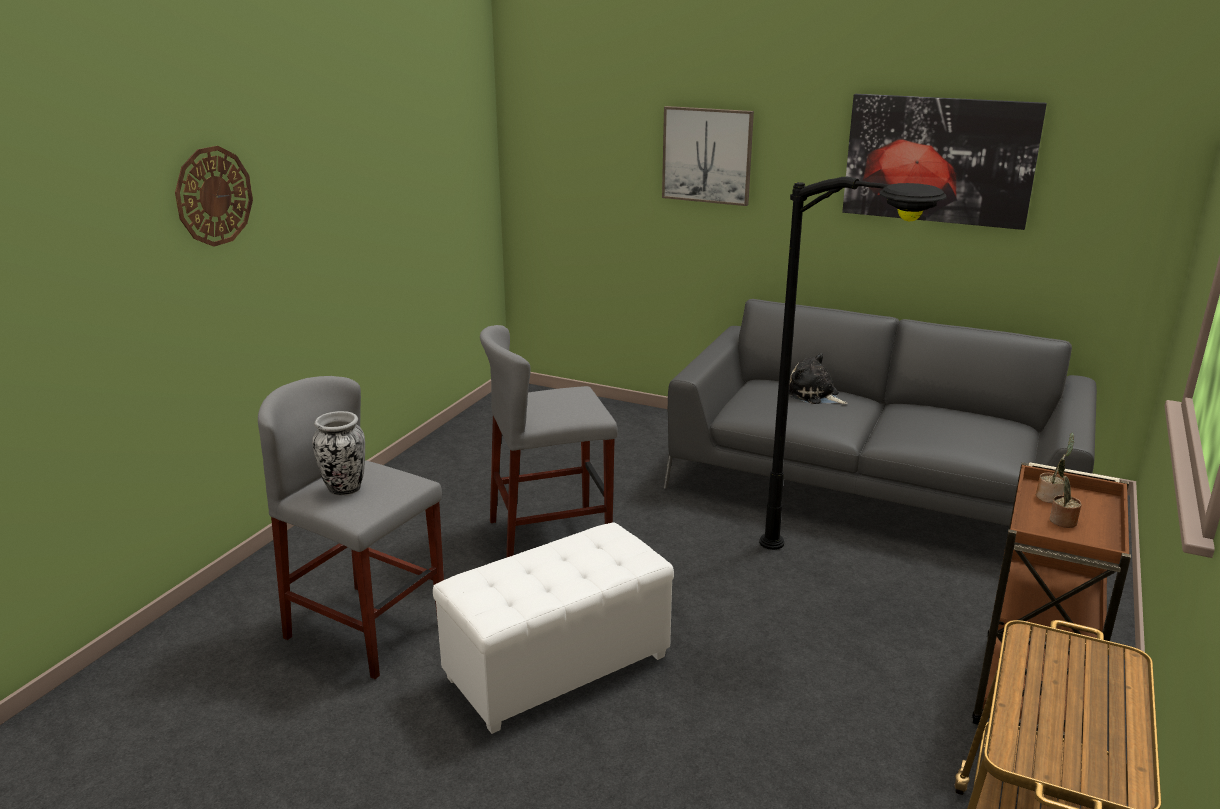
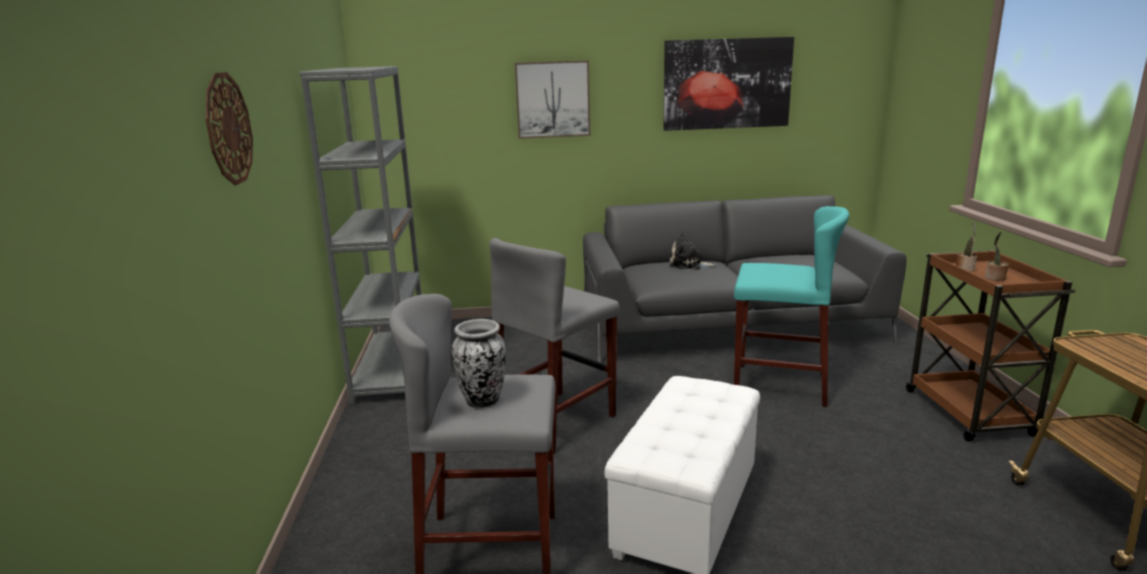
camera: 30 degrees left, 5 degrees down
(465, 434) = (391, 370): none -> grey bookcase
(835, 576) = (780, 384): black floor lamp -> turquoise stool

